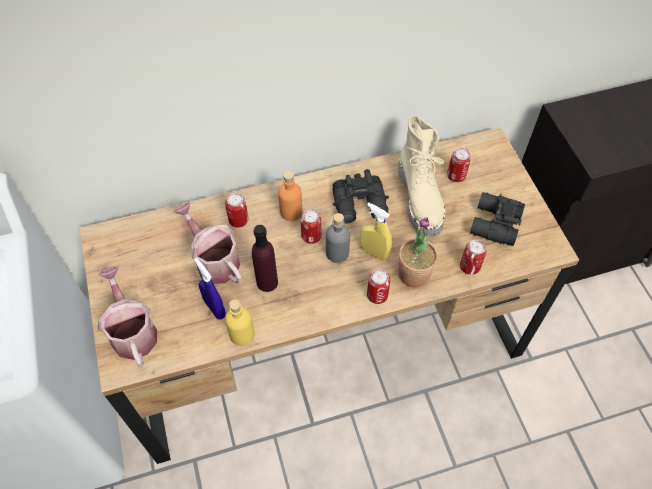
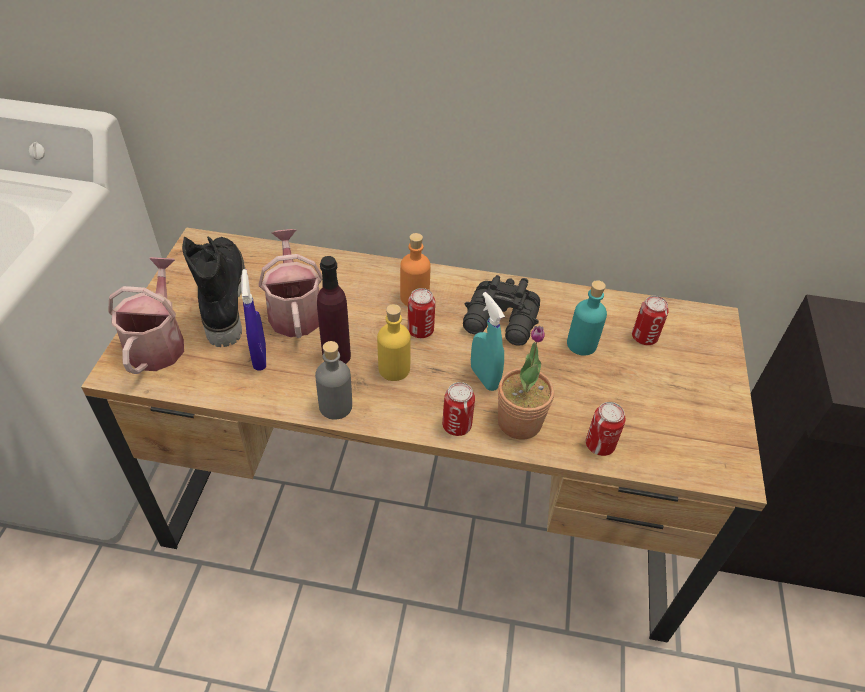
camera: 25 degrees right, 10 degrees down
(154, 276) = (222, 299): none -> black boot
(238, 220) = (350, 283): can -> none
(242, 335) = (269, 397): yellow bottle -> yellow bottle (394, 369)
(337, 253) = (439, 360): grey bottle -> grey bottle (336, 406)
(374, 253) = (484, 378): yellow spray bottle -> turquoise spray bottle
(420, 199) = (581, 344): beige boot -> turquoise bottle
(493, 224) = (663, 410): black binoculars -> none

